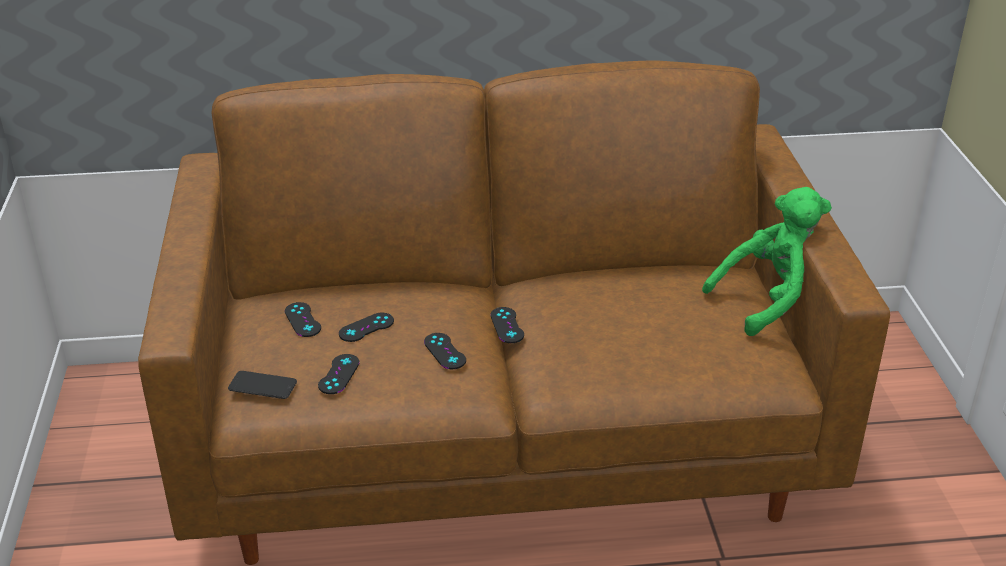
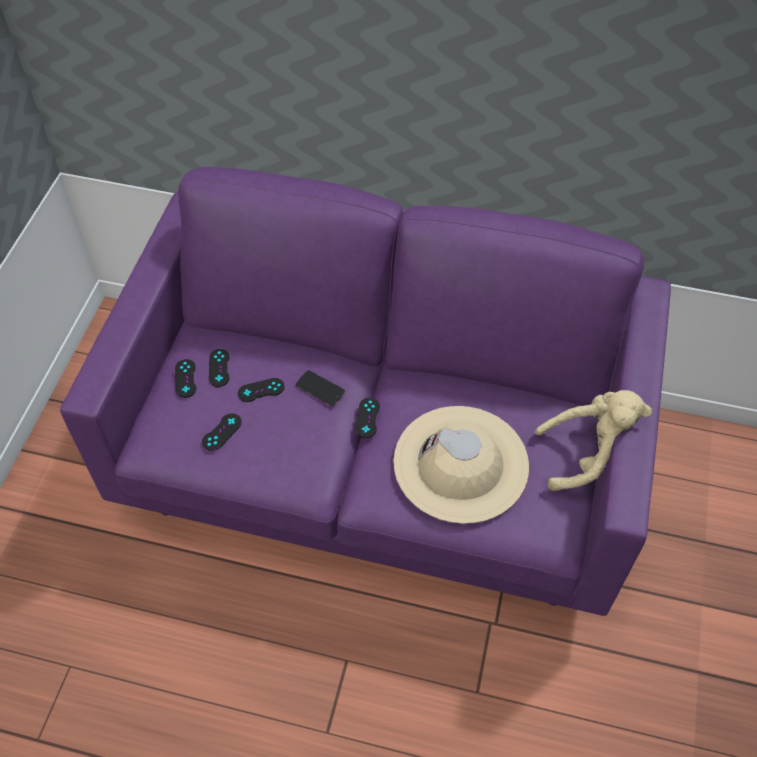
camera: 20 degrees right, 20 degrees up
(262, 386) = (165, 426): phone -> phone (320, 388)
(445, 351) = (307, 432): black game controller -> black game controller (185, 378)
(502, 447) = (378, 468): brown sofa -> purple sofa
(638, 337) = (461, 464): none -> beige hat
(770, 300) = (589, 456): green plush toy -> beige plush toy

